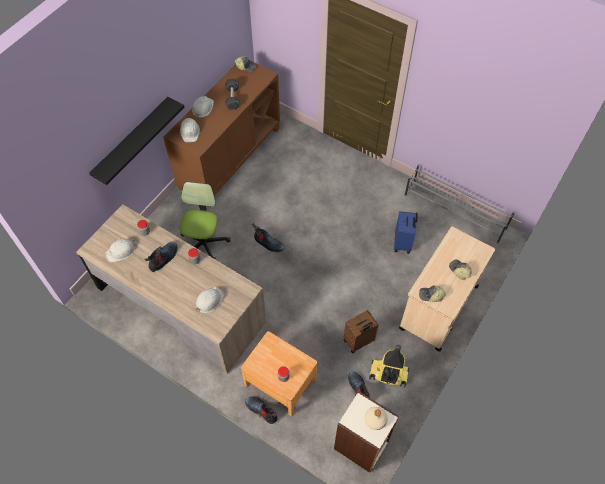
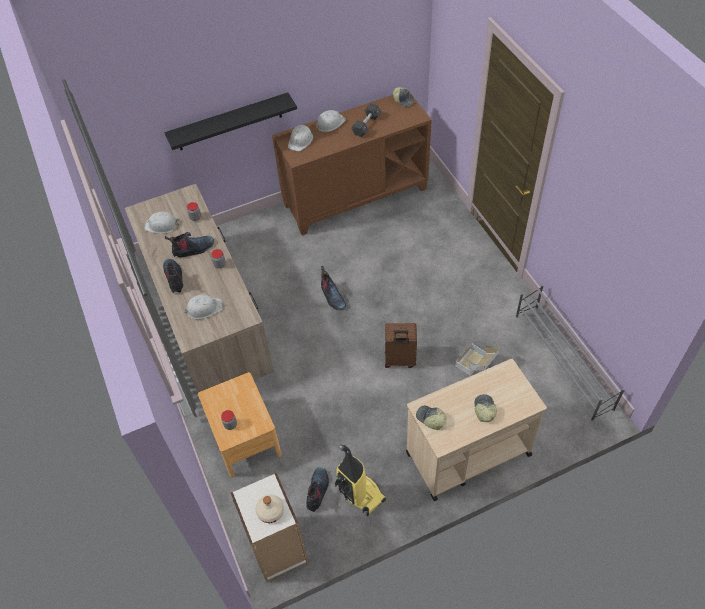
camera: 35 degrees right, 5 degrees down
(204, 243) = (271, 266): office chair -> none
(262, 410) = (207, 455): boot -> boot (174, 278)
(358, 341) = (353, 442): brown suitcase -> brown suitcase (399, 360)
(403, 243) = (477, 365): blue suitcase -> cardboard box

